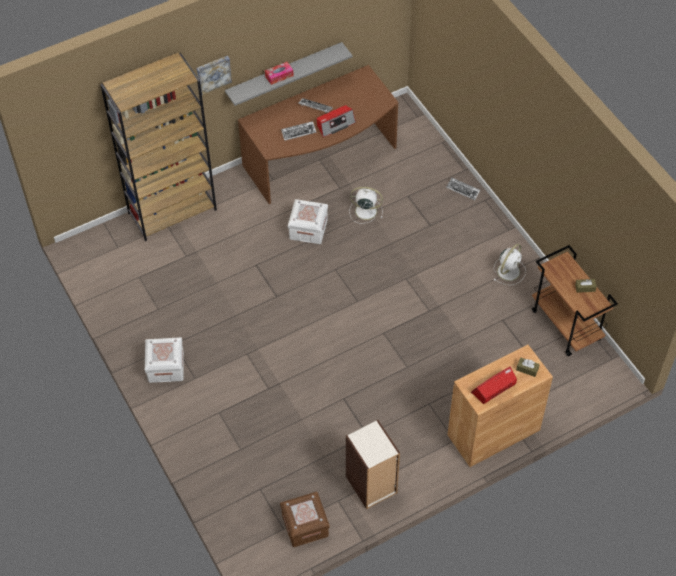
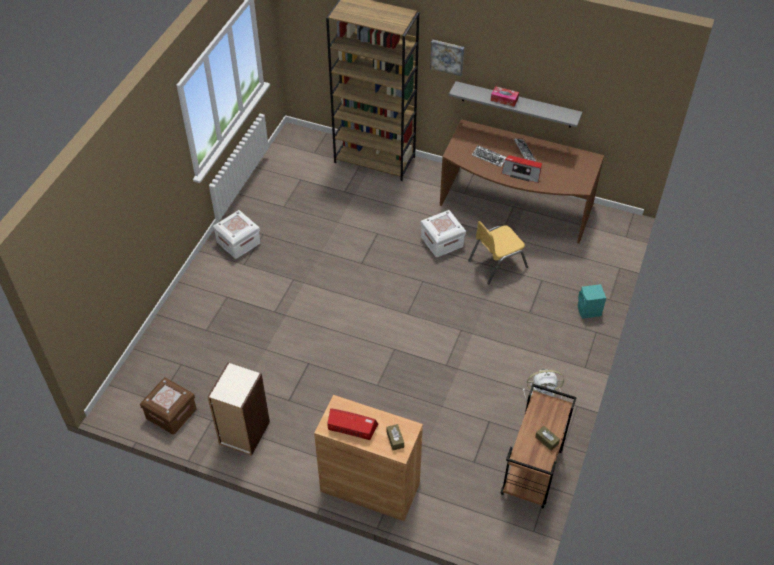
camera: 50 degrees right, 5 degrees down
(365, 211) = (497, 263): white fan -> yellow chair
(463, 190) = (589, 311): keyboard -> turquoise speaker

